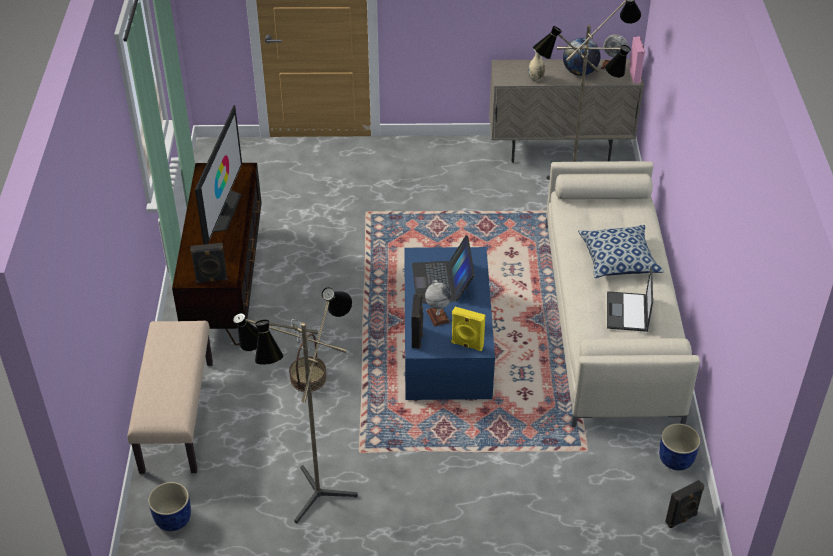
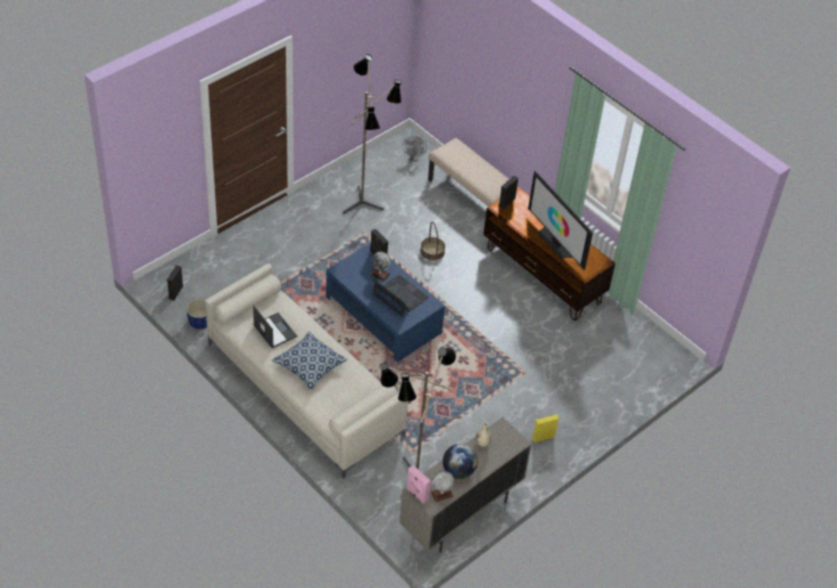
camera: 135 degrees right, 5 degrees up
(172, 519) = (414, 158): blue planter -> grey fan
(467, 345) = (347, 267): yellow speaker -> yellow speaker (543, 437)

